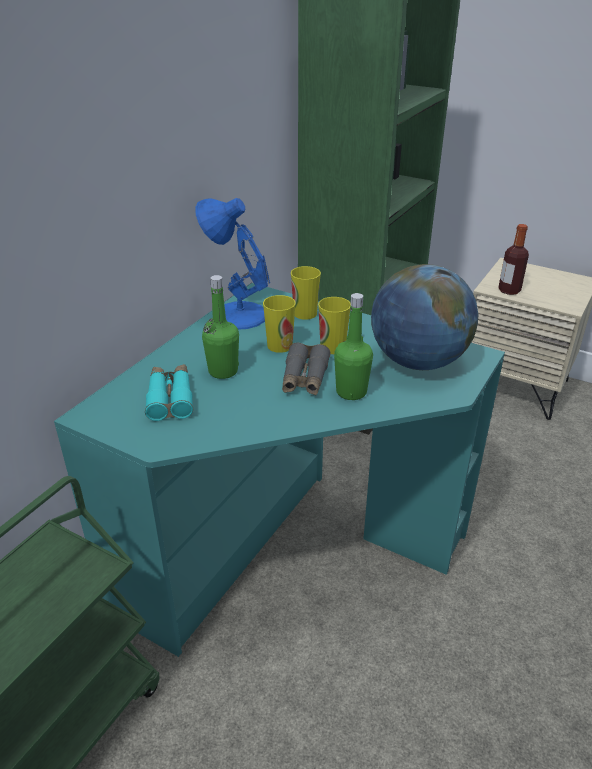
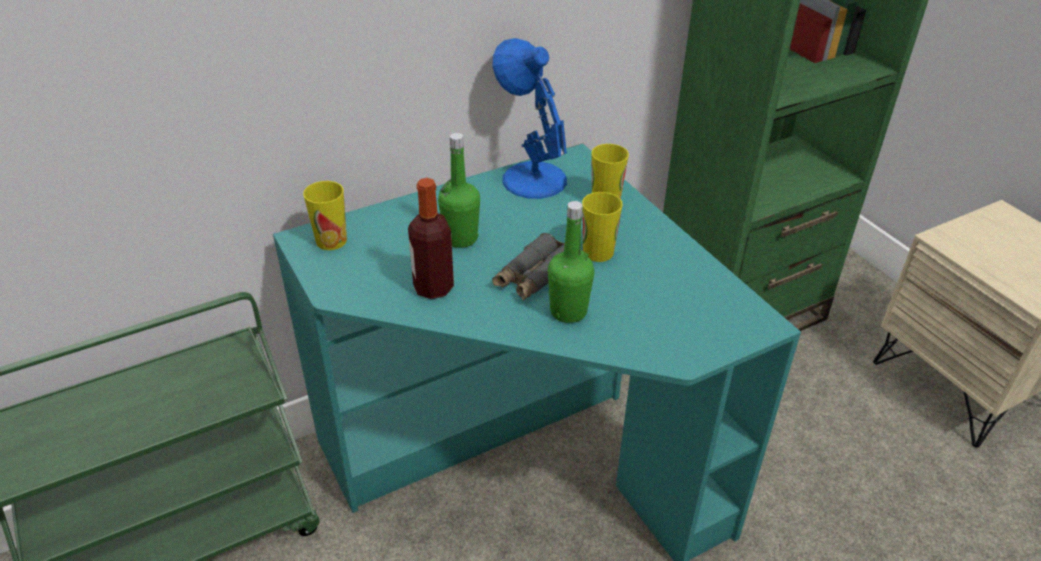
camera: 30 degrees right, 5 degrees up
(170, 398) = (387, 249): turquoise binoculars -> none
(280, 345) = (543, 230): cup -> cup (331, 240)
(418, 361) = (678, 304): globe -> none
(509, 290) = (967, 251): bottle -> bottle (433, 287)

